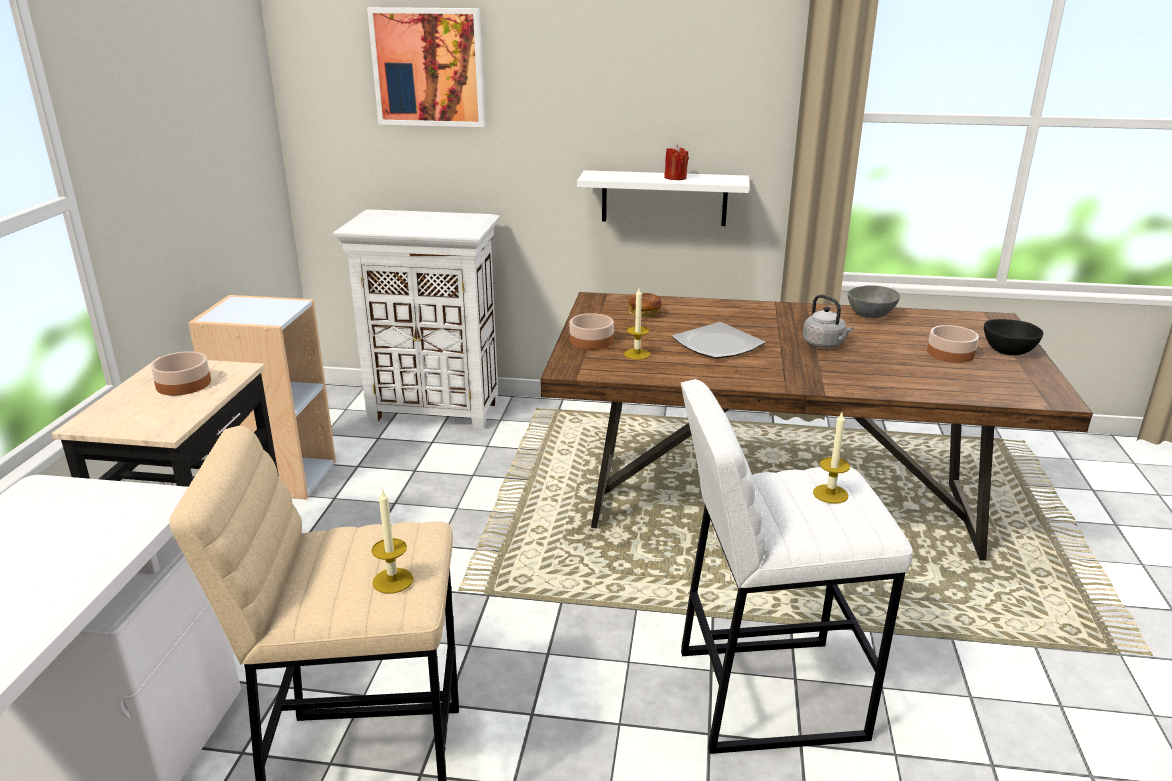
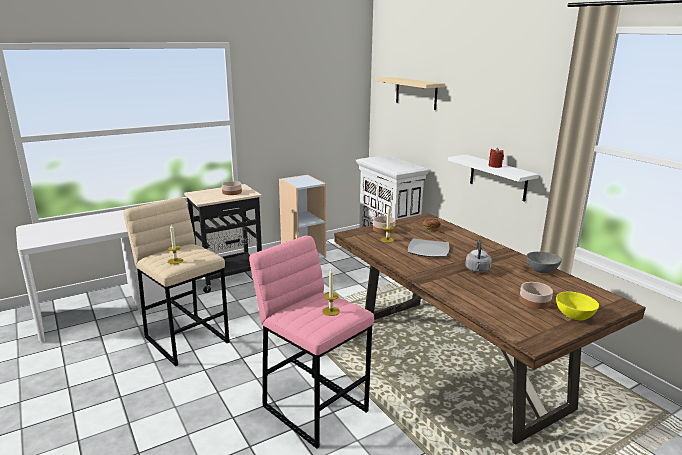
camera: 50 degrees right, 5 degrees down
(428, 67) = (416, 93): picture -> beige shelf
(765, 694) = (313, 407): white stool -> pink stool
(1007, 352) = (573, 316): black bowl -> yellow bowl

